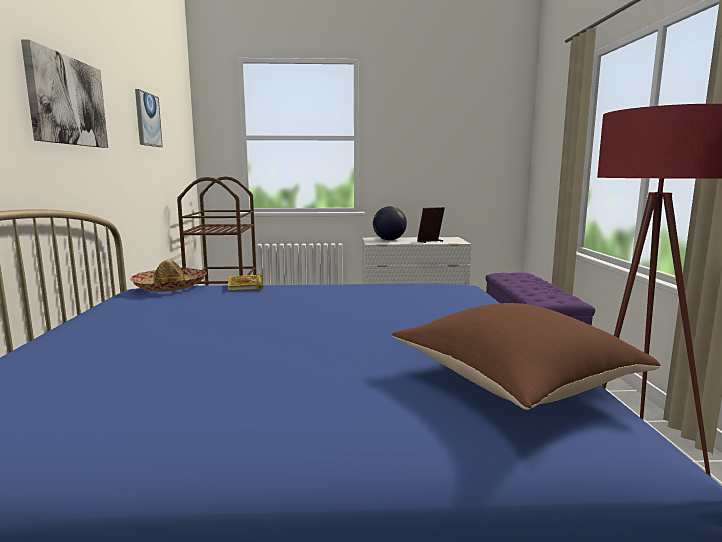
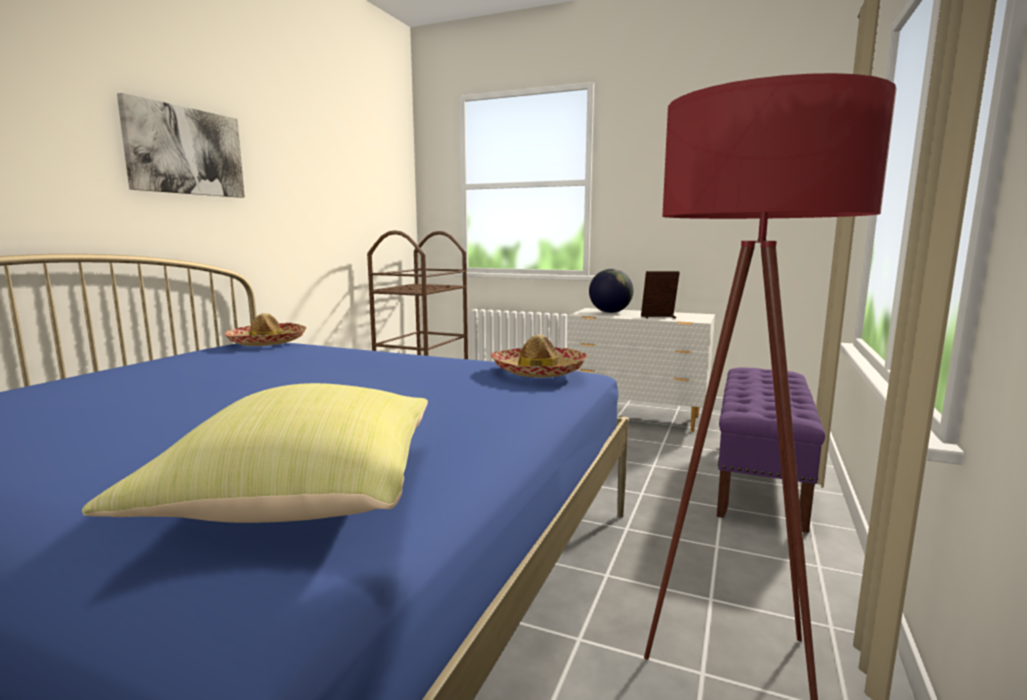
camera: 25 degrees right, 0 degrees up
(147, 119) = (325, 169): picture -> none
(246, 286) = (332, 348): book -> none
(449, 287) = (539, 371): none -> hat
(509, 385) = (301, 495): brown pillow -> yellow pillow

